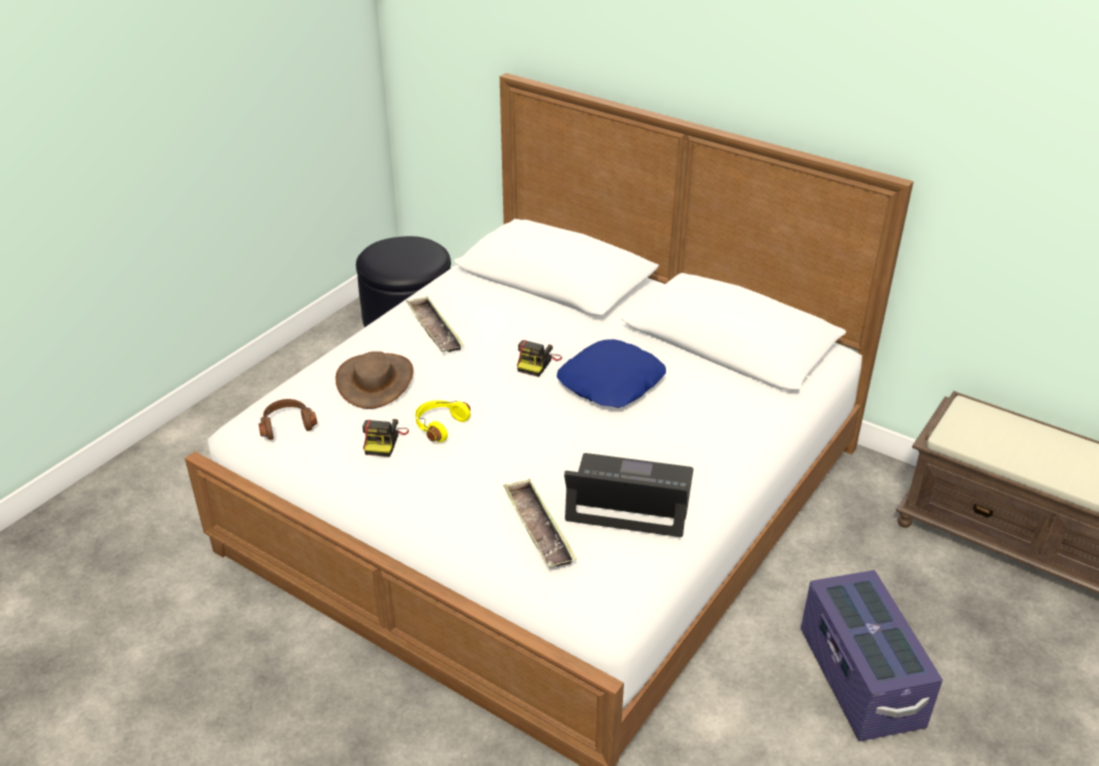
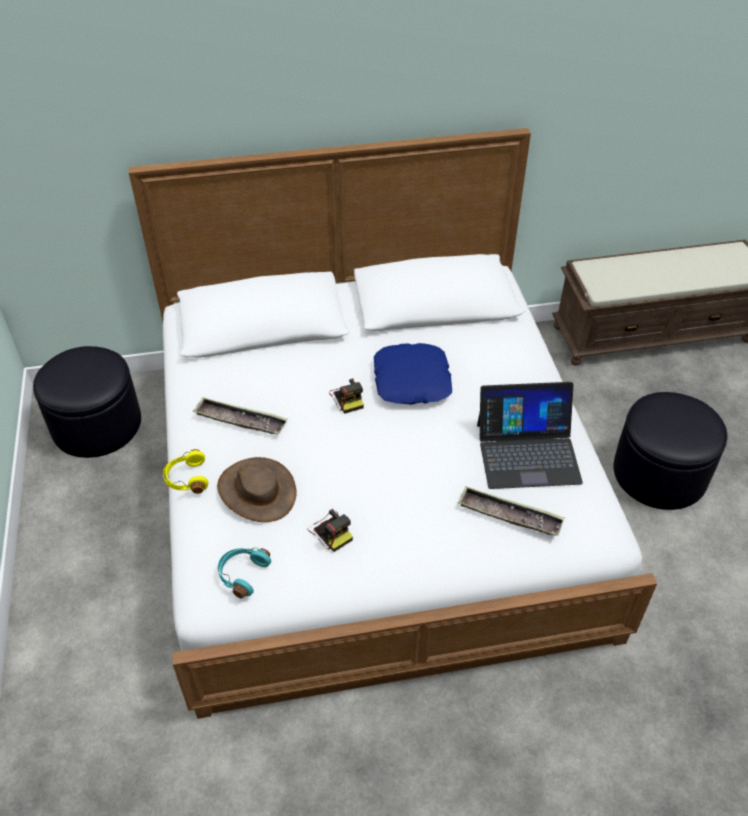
camera: 45 degrees left, 10 degrees up
(287, 425) = (242, 574): brown headphones -> turquoise headphones
(439, 425) = (350, 491): yellow headphones -> yellow headphones (186, 478)
(630, 496) = (527, 452): laptop -> laptop turned 150 degrees counterclockwise
(860, 679) = (659, 473): purple storage box -> black ottoman

